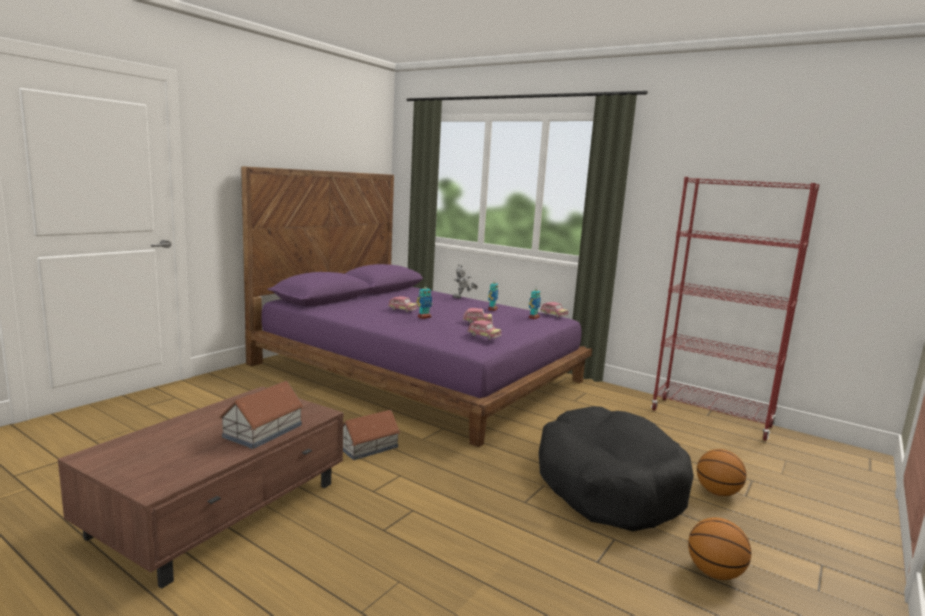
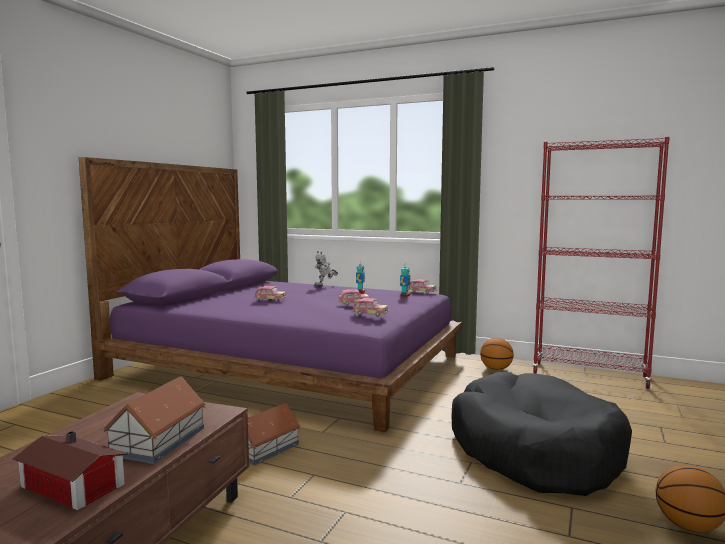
camera: 10 degrees left, 5 degrees down
(189, 458) = (72, 487): none -> toy house
(424, 317) = (297, 304): toy robot -> none
(717, 492) = (638, 443): basketball -> basketball (496, 369)

